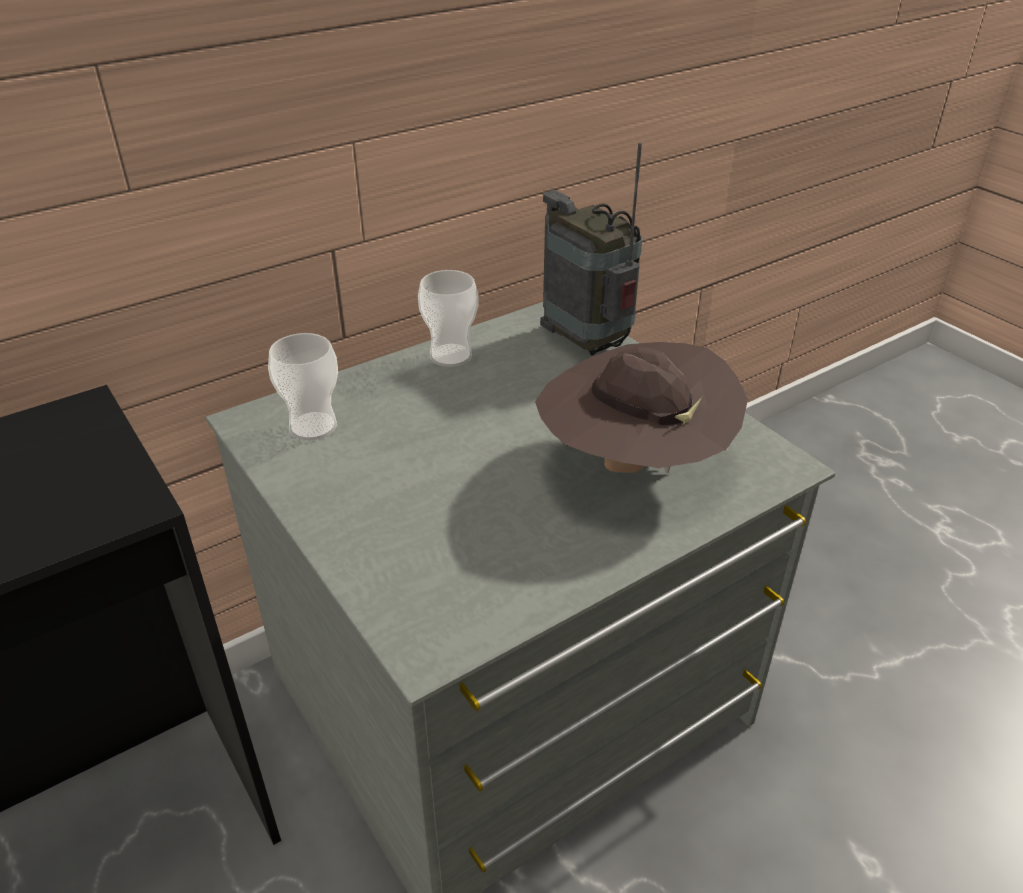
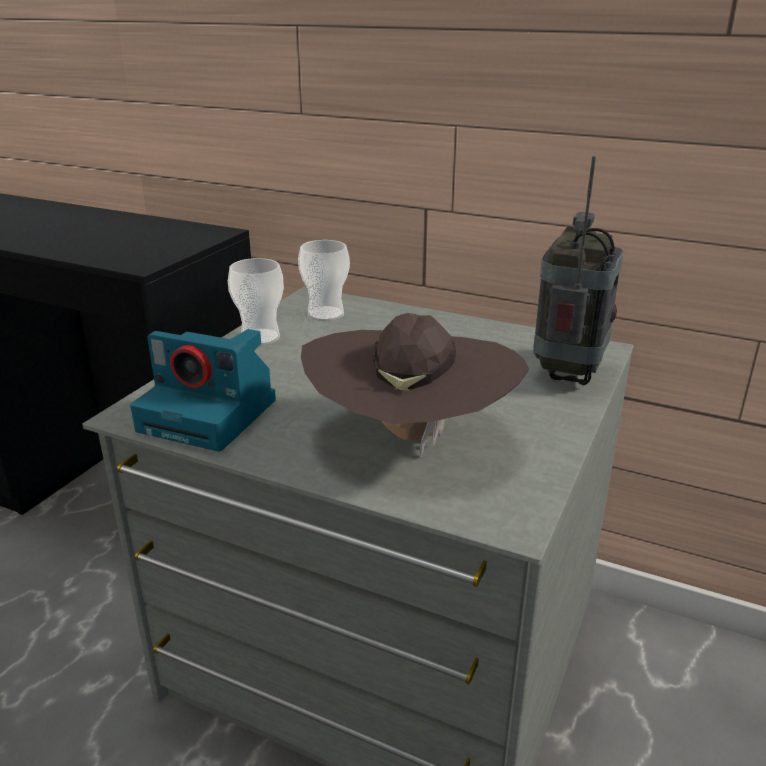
camera: 60 degrees right, 10 degrees down
(451, 355) = (468, 329): cup -> cup (260, 337)
(485, 583) = (211, 415): none -> camera

